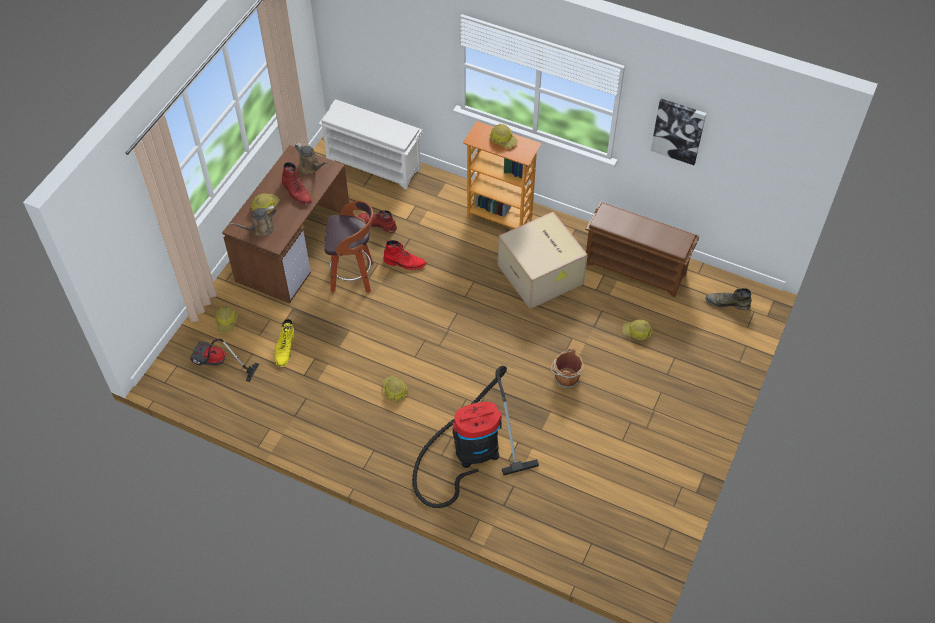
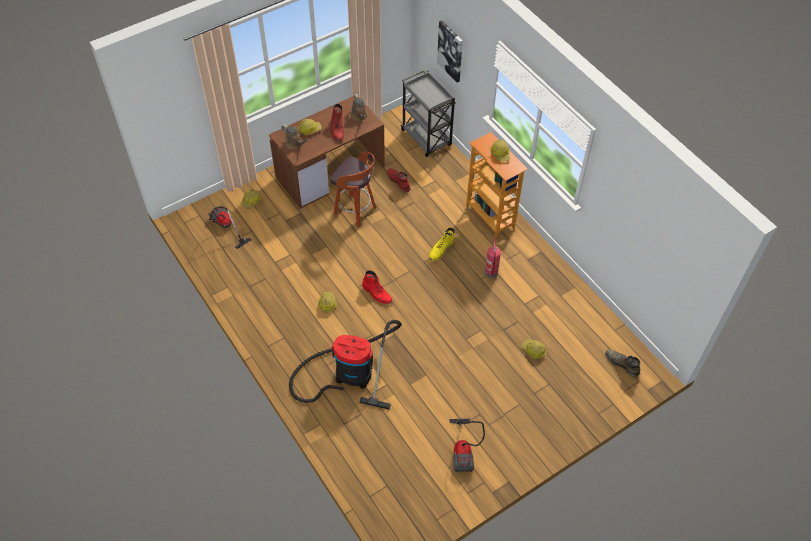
camera: 30 degrees right, 0 degrees up
(260, 229) = (295, 144): brown watering can -> brown watering can turned 135 degrees counterclockwise
(285, 349) = (275, 238): yellow boot -> yellow boot (441, 249)
(374, 164) = (427, 138): white shoe rack -> grey cart
(405, 263) = (398, 218): red boot -> red boot (377, 293)
(541, 275) = (491, 273): cardboard box -> fire extinguisher
(565, 378) = (454, 356): brown bucket -> none
(636, 268) = (567, 303): brown shoe rack -> none
(641, 467) = (464, 451): none -> vacuum cleaner
(678, 130) = (623, 201): picture -> picture (450, 51)

